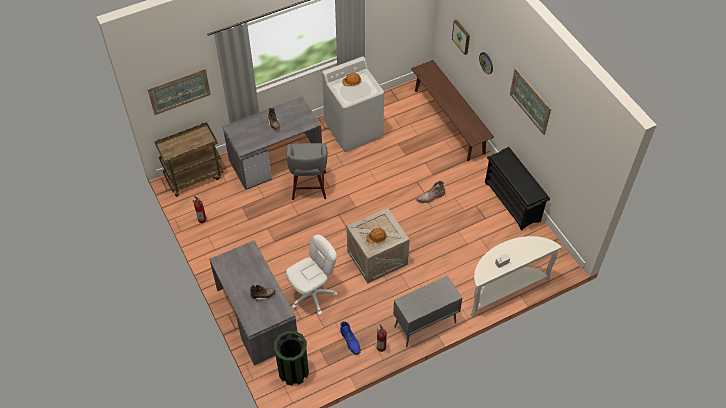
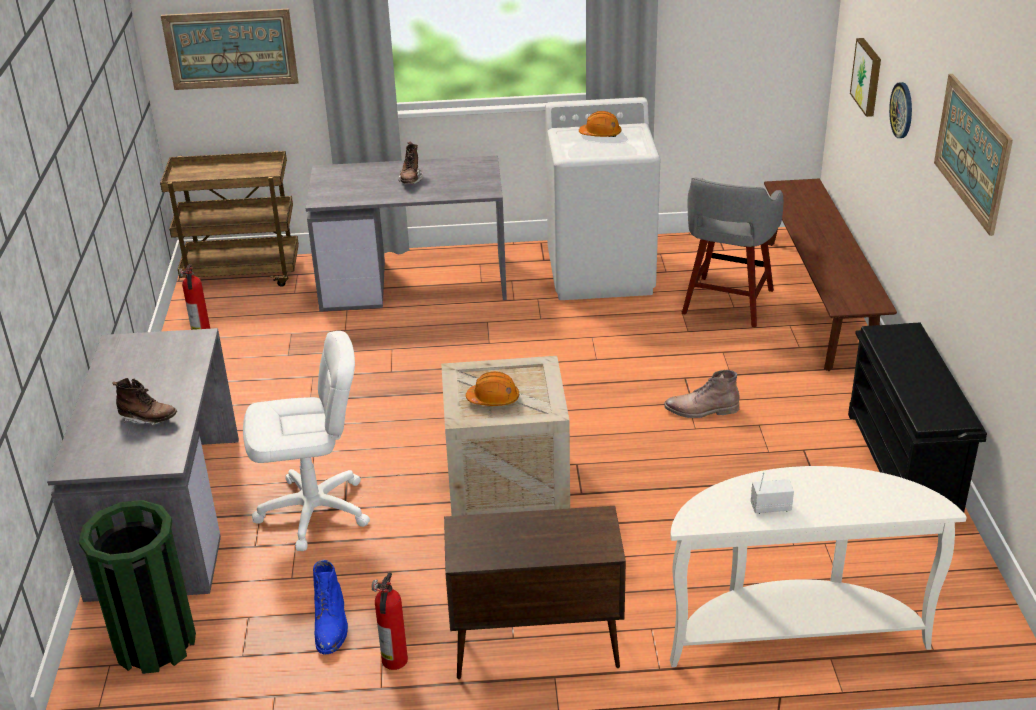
camera: 25 degrees right, 20 degrees down
(309, 187) = (446, 334): grey stool -> grey stool (726, 303)
(424, 325) = (534, 647): grey cabinet -> brown cabinet

